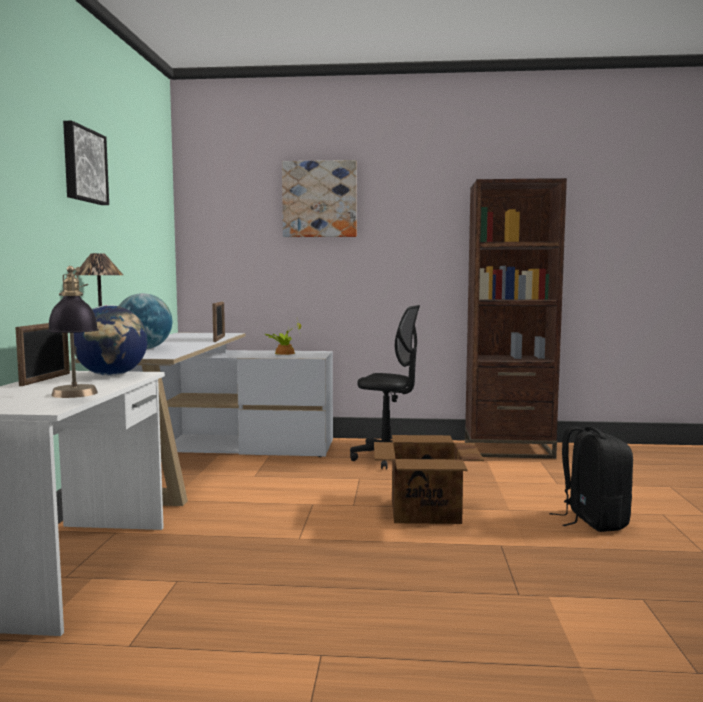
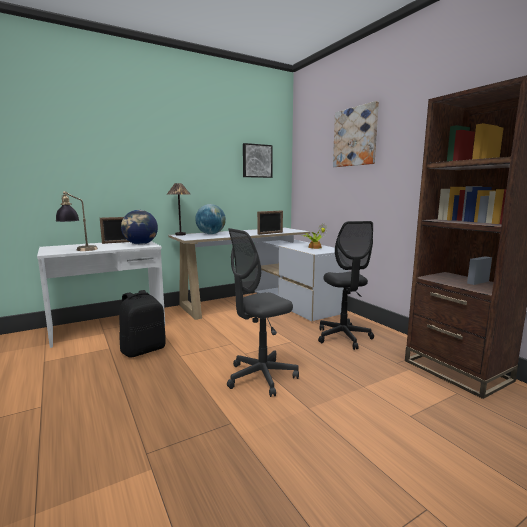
camera: 55 degrees right, 5 degrees up
(83, 165) = (183, 137): picture -> picture (257, 161)
(424, 511) = (261, 377): cardboard box -> grey office chair
(592, 521) = (337, 458): black backpack -> black backpack (143, 350)

